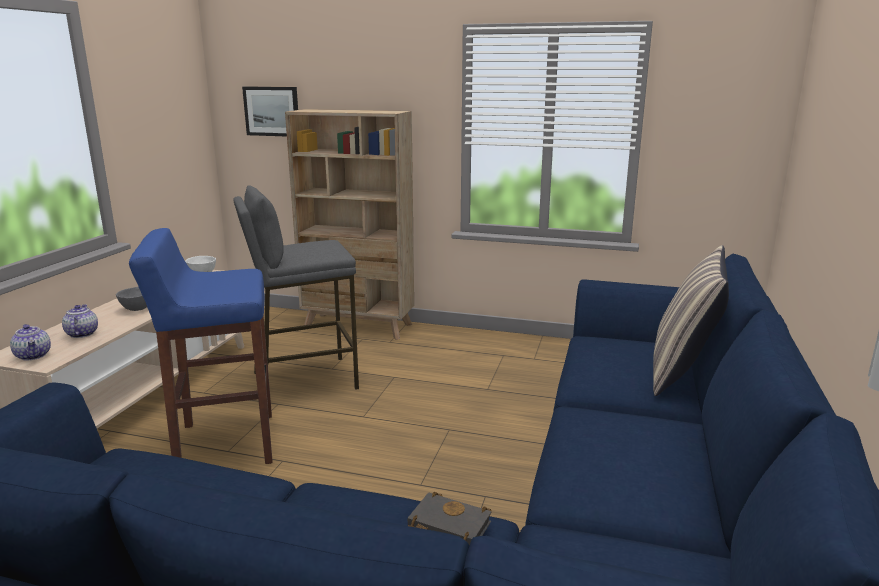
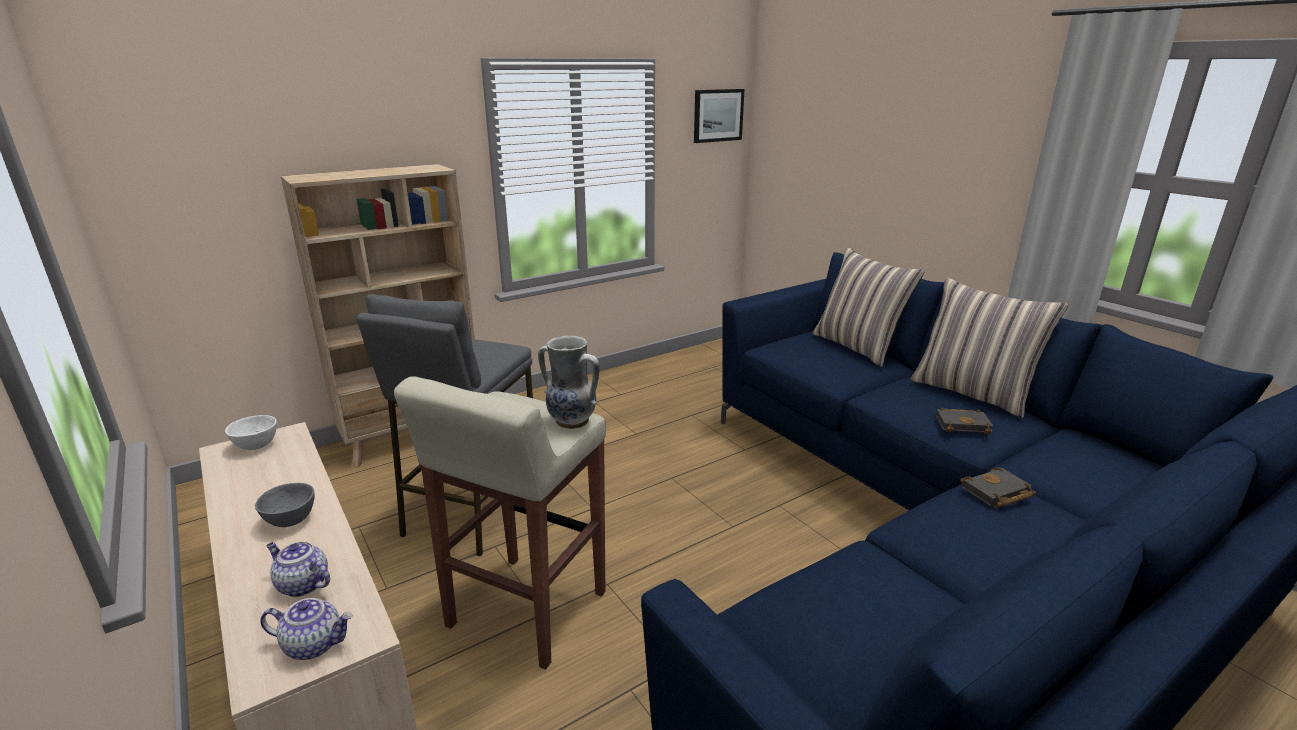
camera: 50 degrees left, 5 degrees up
(224, 444) = (525, 611): blue stool -> beige stool
(233, 295) = (571, 422): none -> vase
(272, 111) = (212, 184): picture -> picture (717, 115)
(592, 473) = (963, 424): none -> black book
(695, 462) = (972, 393): none -> pillow

